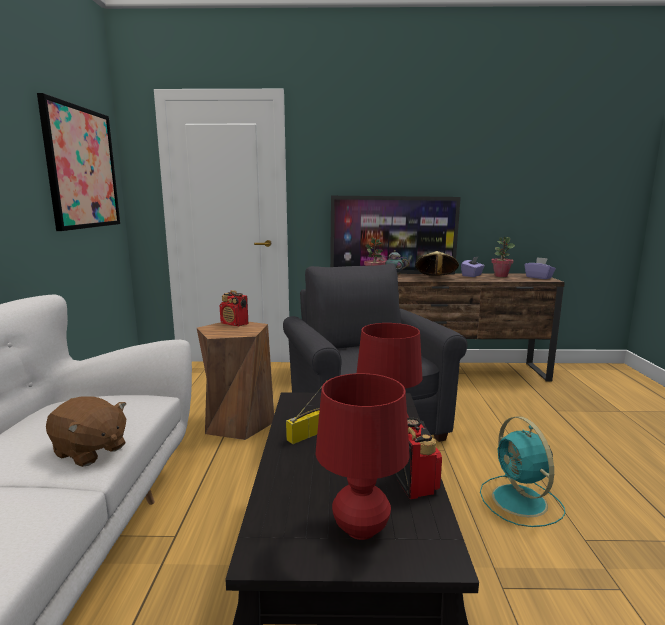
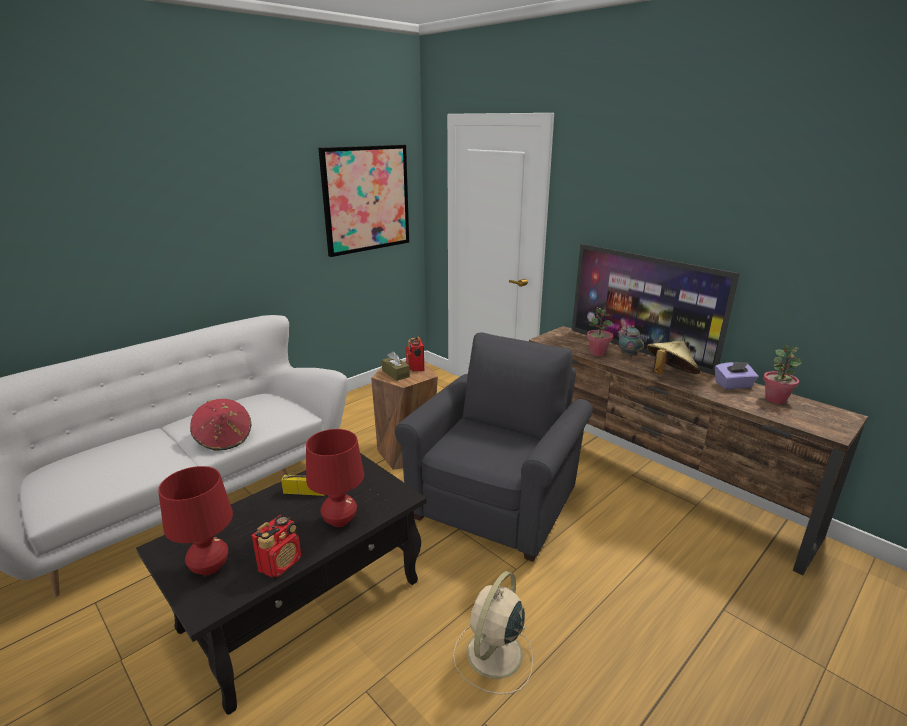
camera: 45 degrees right, 10 degrees up
(90, 451) = (224, 439): brown plush toy -> red hat
(226, 331) = (395, 374): none -> brown tissue box
(521, 502) = (493, 655): turquoise fan -> beige fan
(538, 277) = (829, 422): purple tissue box -> none

